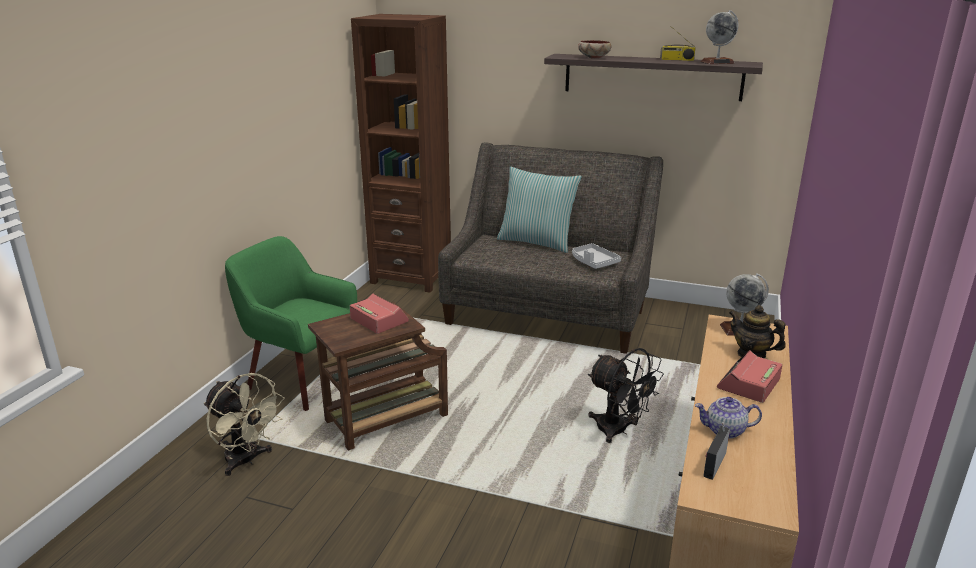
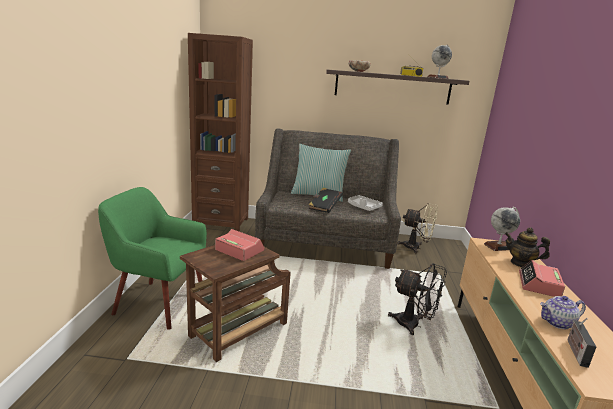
camera: 15 degrees left, 5 degrees down
(247, 460) = (125, 382): beige fan -> beige fan (416, 248)
(534, 261) = (324, 207): none -> black book

